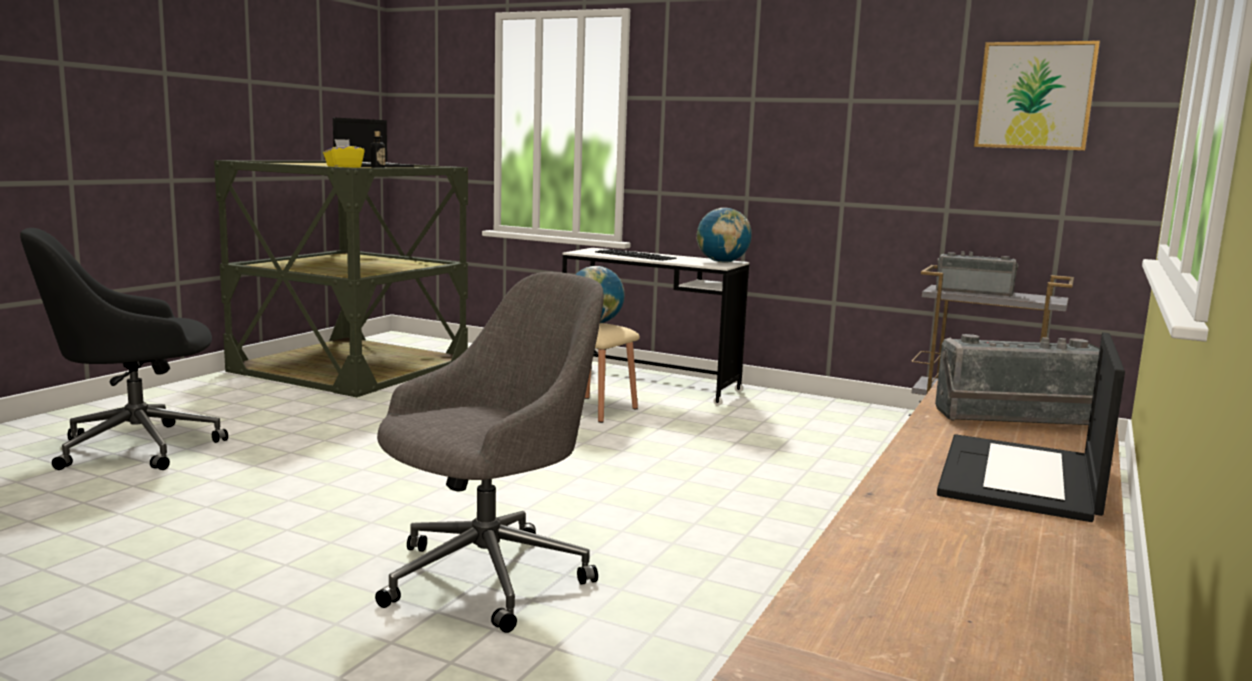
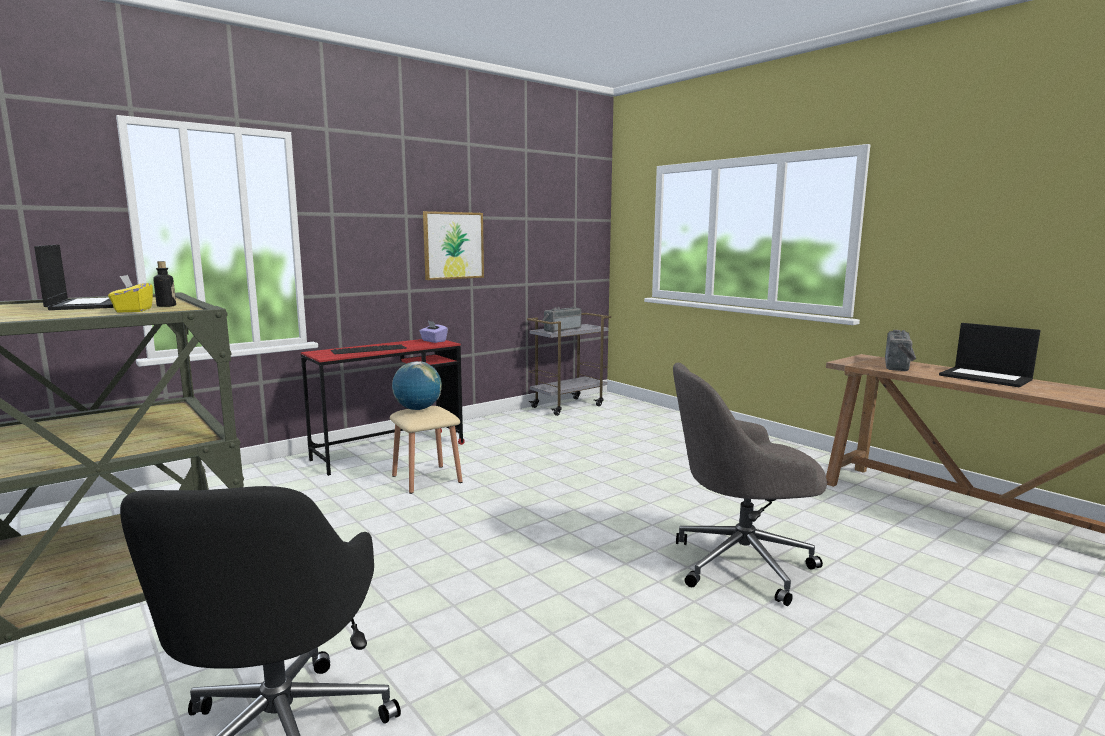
camera: 65 degrees left, 0 degrees up
(488, 577) = (740, 565): grey office chair -> grey office chair turned 75 degrees counterclockwise
(649, 385) = (389, 452): white desk -> red desk
(722, 262) = (433, 341): globe -> purple tissue box
(1035, 96) = (560, 215): picture -> picture (453, 245)

